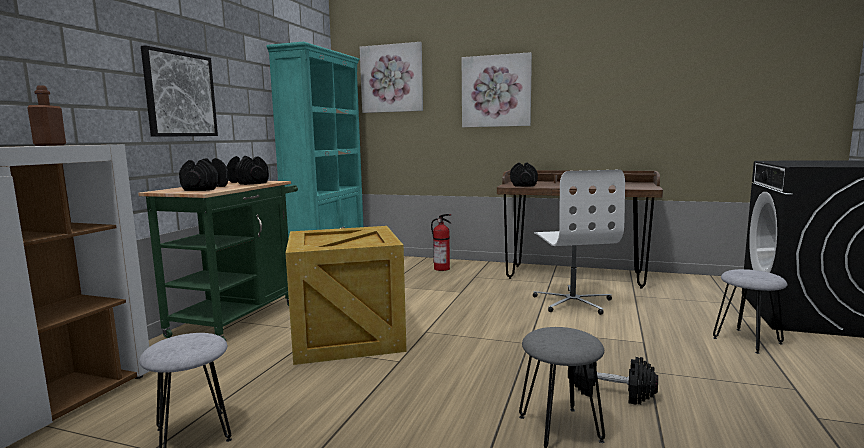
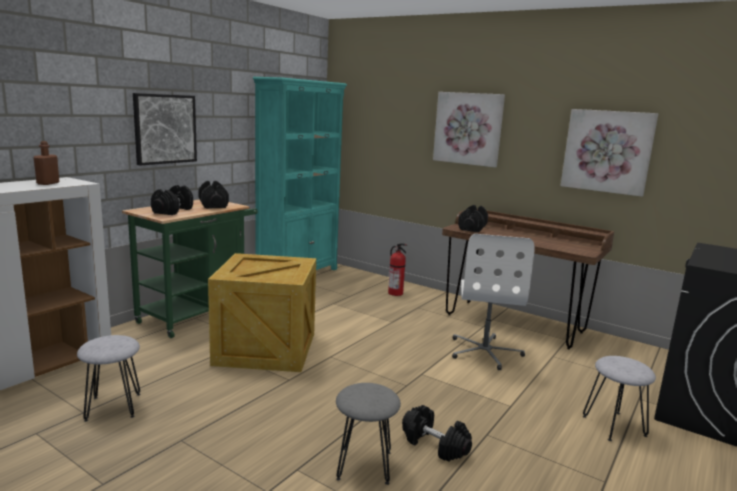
camera: 15 degrees right, 5 degrees up
(392, 78) = (376, 104): picture -> picture (607, 151)

